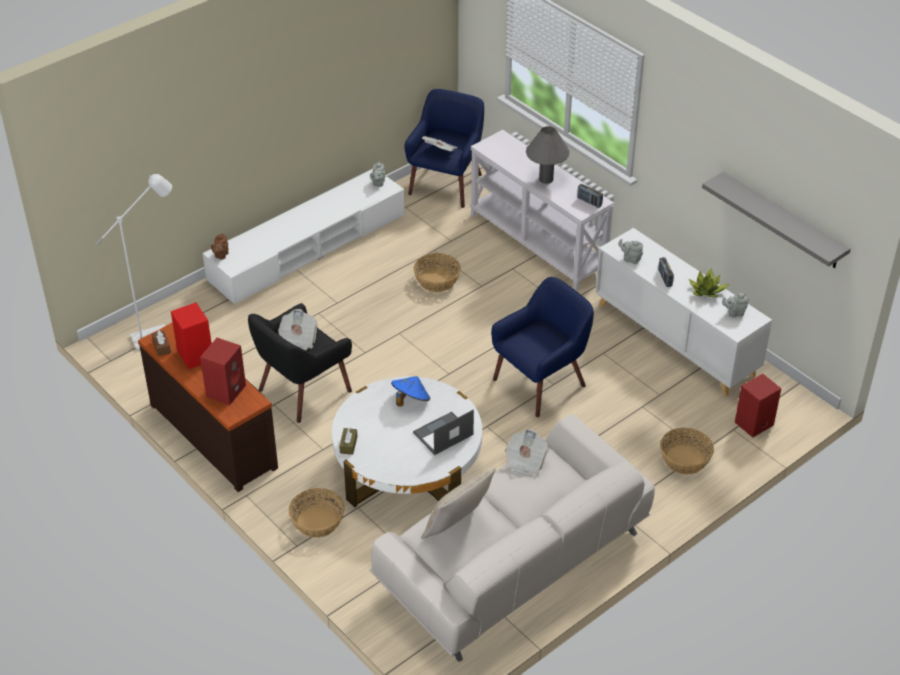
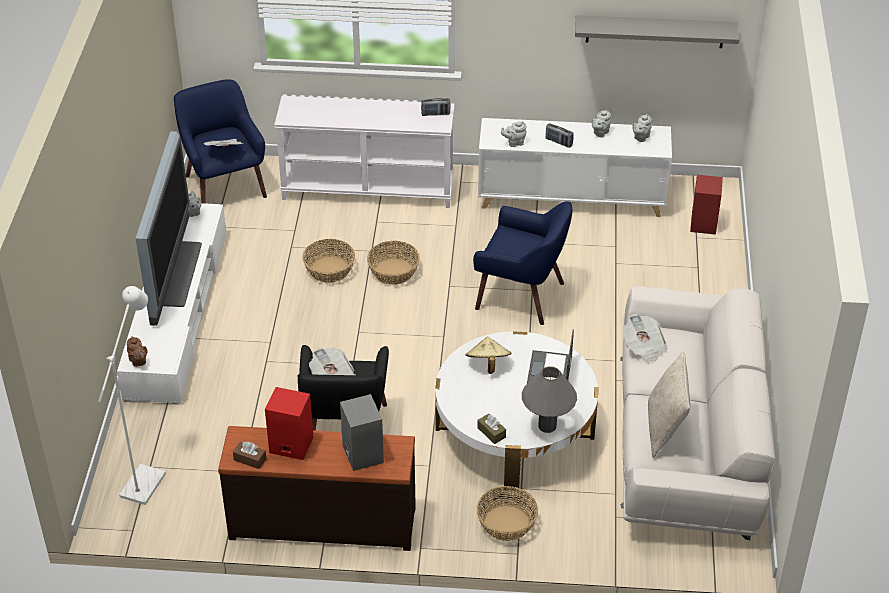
camera: 45 degrees left, 0 degrees up
(225, 390) = (361, 453): red speaker -> grey speaker
(314, 214) = (173, 273): none -> television
(410, 400) = (487, 364): blue hat -> beige hat
(541, 382) = (521, 295): blue armchair -> blue armchair turned 105 degrees clockwise
(546, 179) = (376, 115): grey table lamp -> grey table lamp (547, 426)
(685, 459) = (695, 281): basket -> basket (393, 271)
(707, 291) = (600, 133): potted plant -> grey teapot

